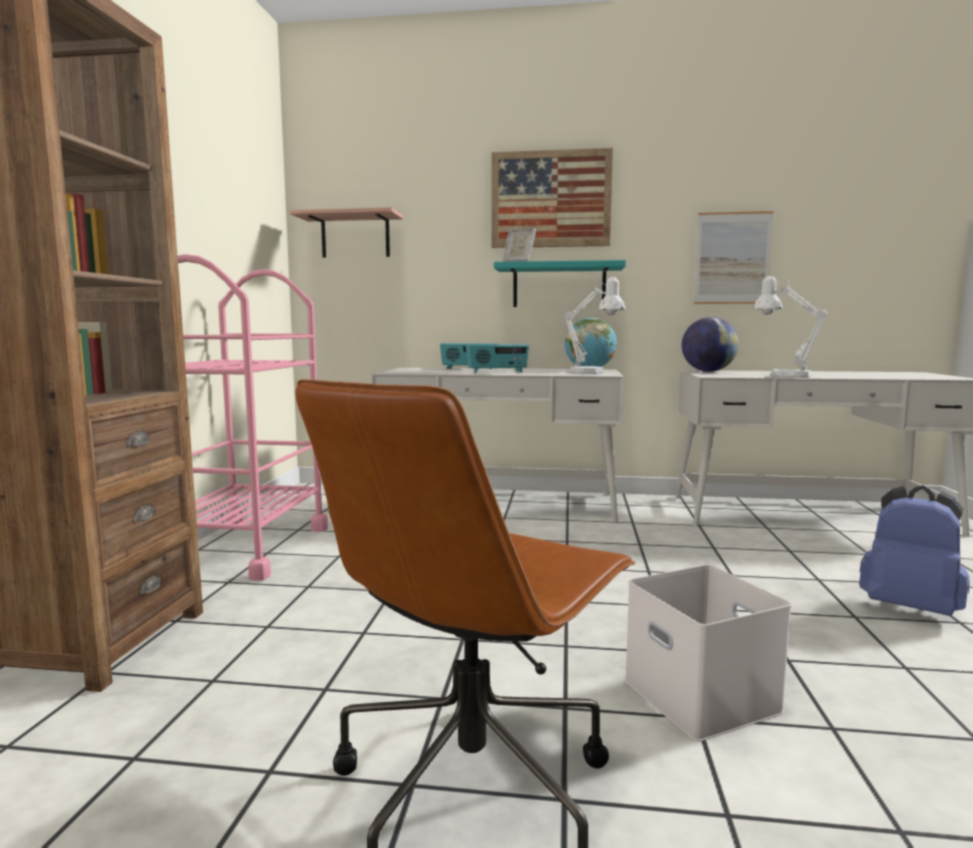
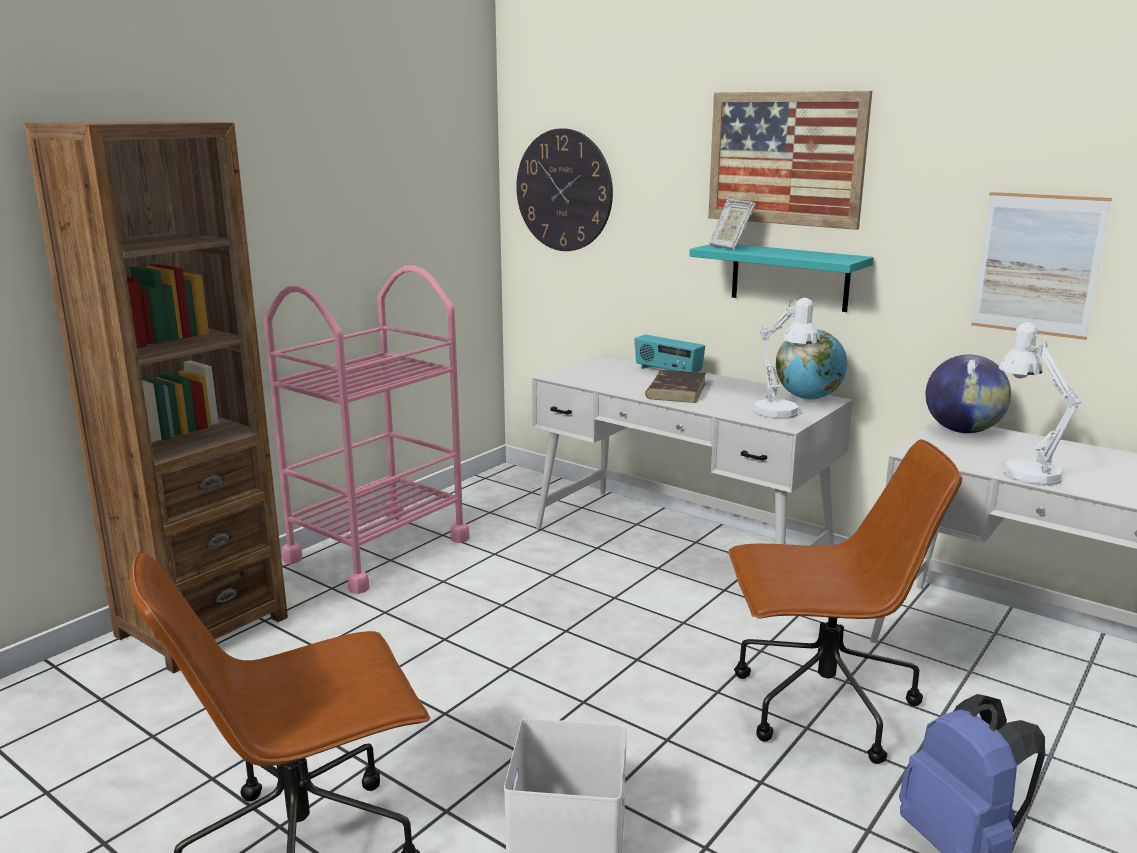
camera: 30 degrees right, 10 degrees up
(355, 236) = (564, 190): shelf -> wall clock
(497, 372) = (676, 390): radio -> brown book
(721, 562) = (820, 706): none -> brown office chair

